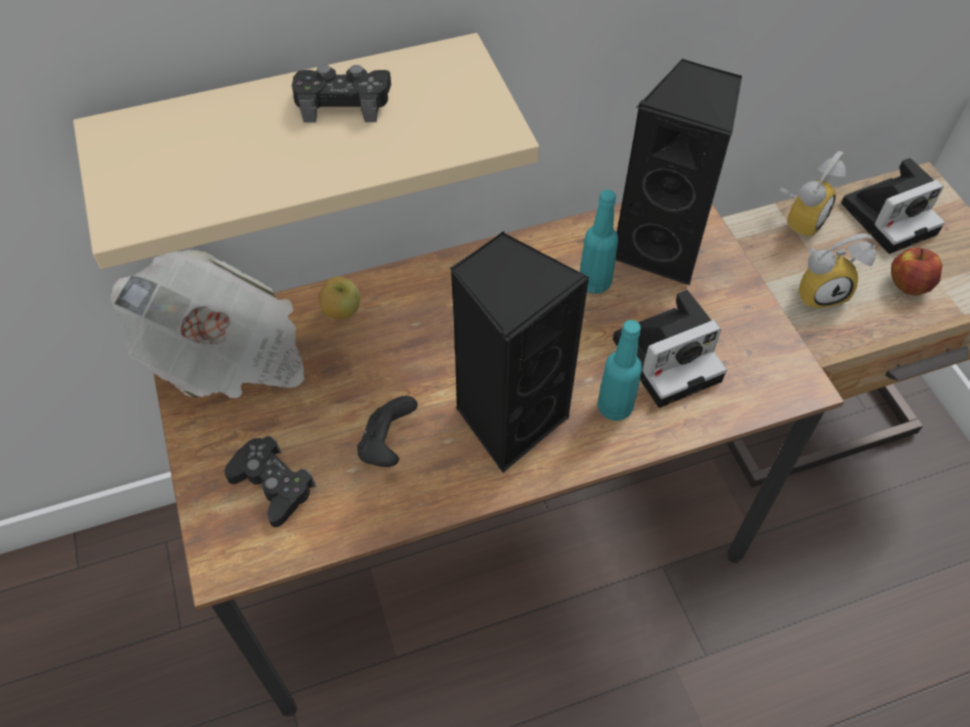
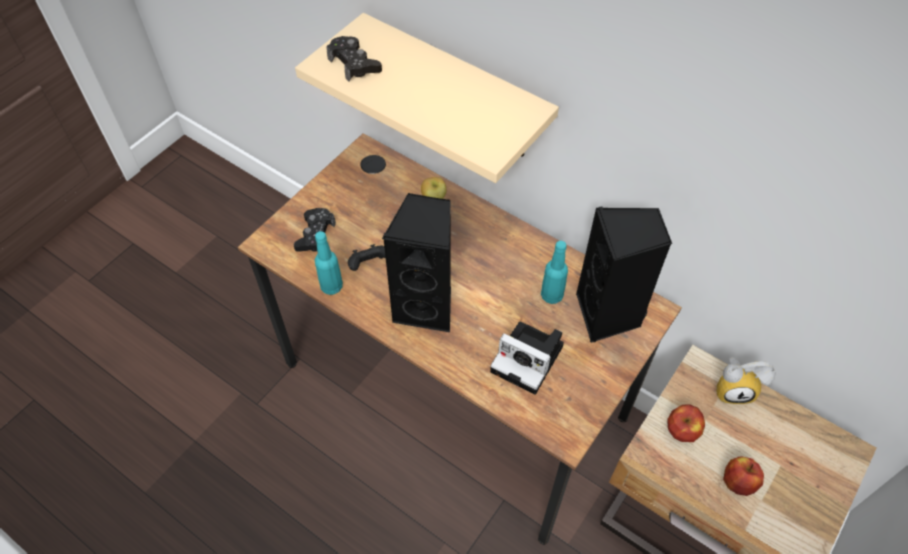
camera: 55 degrees right, 0 degrees up
(227, 355) = (371, 172): newspaper -> none
(343, 102) = (456, 88): black game controller -> black game controller (354, 64)
(614, 408) = (472, 350): turquoise bottle -> turquoise bottle (331, 286)
(820, 291) = (682, 430): alarm clock -> apple
(890, 216) = (793, 444): camera -> none

